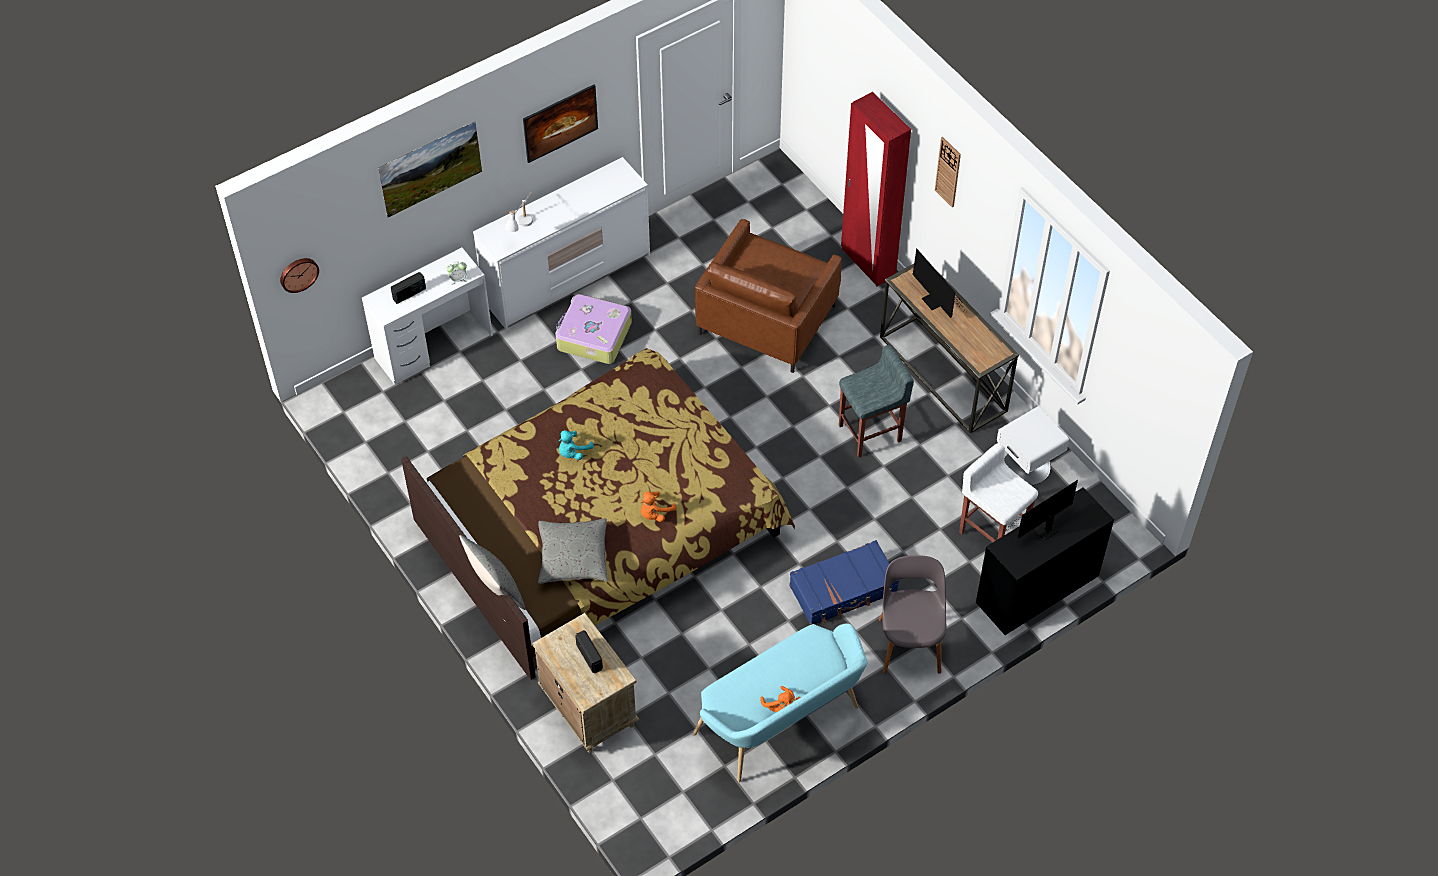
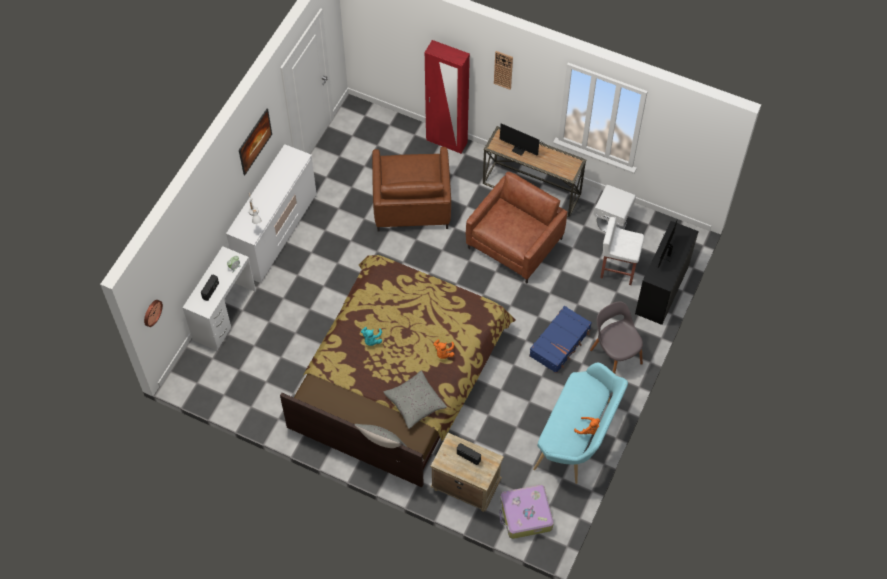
camera: 30 degrees left, 5 degrees up
(433, 182) = (204, 215): picture -> none
(593, 336) = (317, 262): suitcase -> suitcase (525, 515)
(871, 433) = (515, 243): grey stool -> brown armchair

